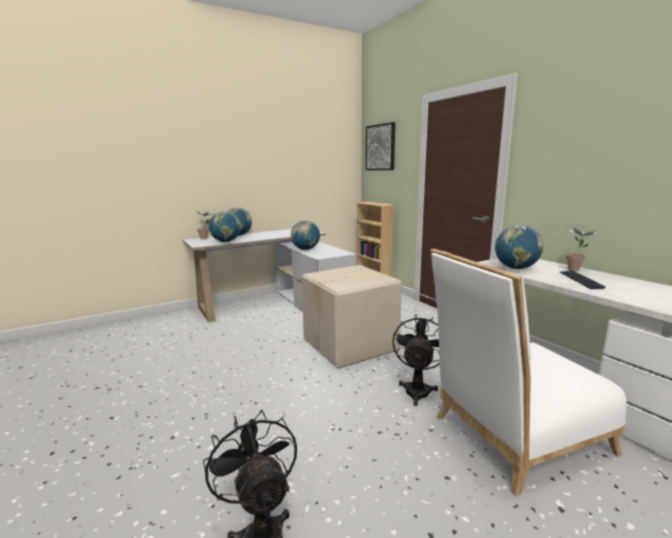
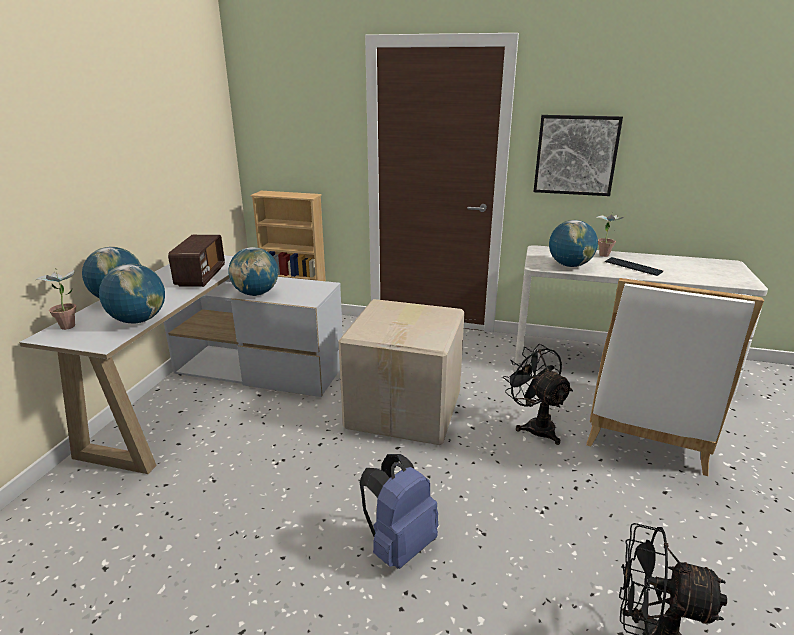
camera: 45 degrees left, 10 degrees up
(238, 395) = (399, 545): none -> blue backpack
(284, 234) = (200, 276): none -> radio
(380, 147) = (280, 105): picture -> picture (576, 155)

